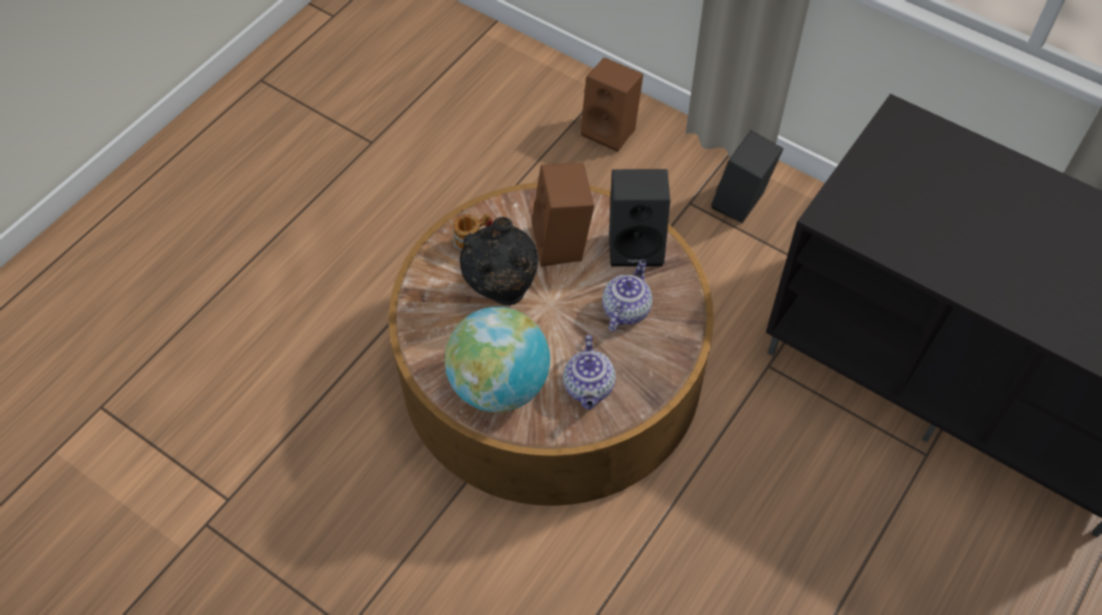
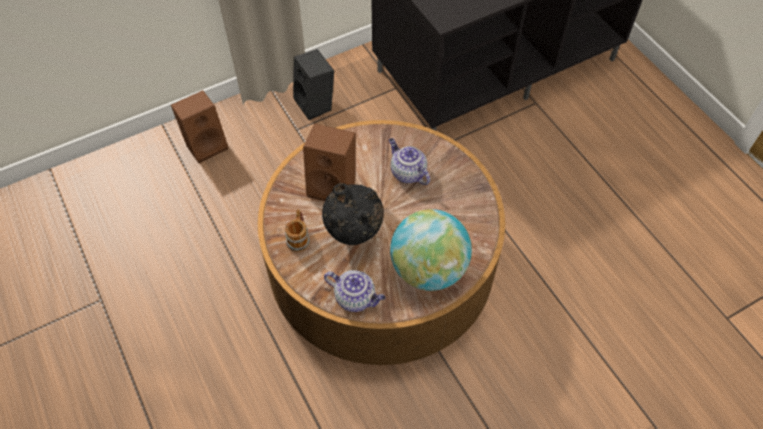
camera: 65 degrees left, 0 degrees up
(589, 388) = (457, 218): teapot -> teapot (356, 298)
(637, 244) = (360, 145): black speaker -> none

